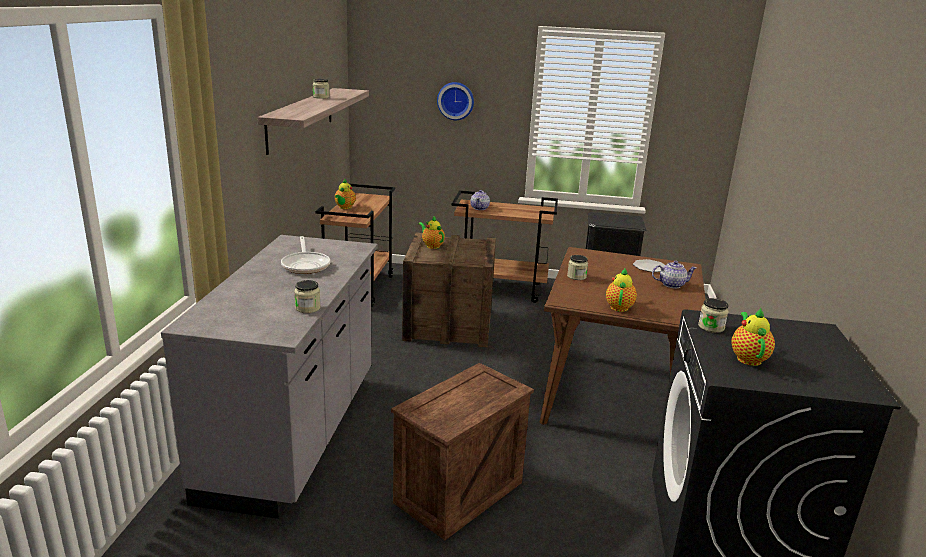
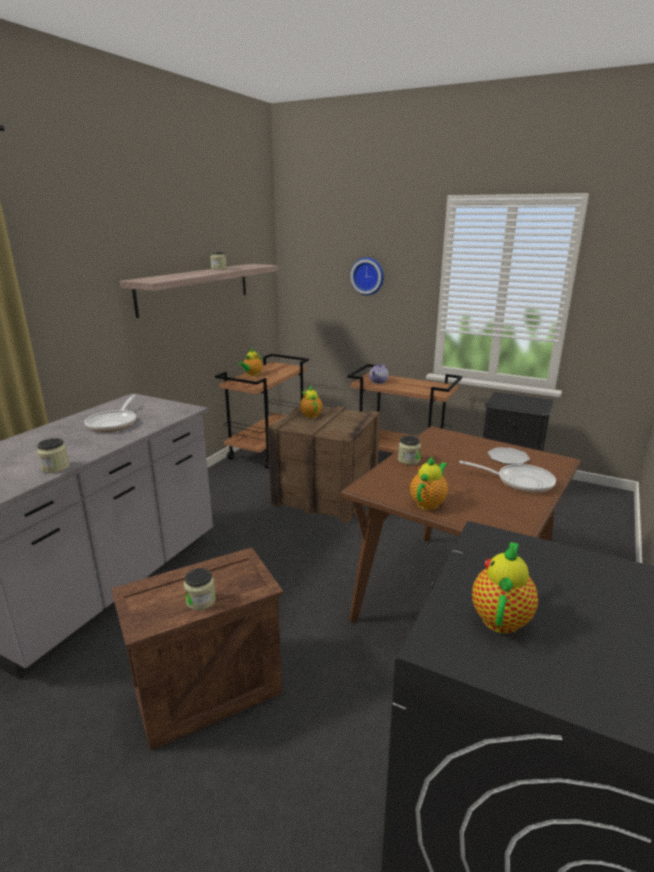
camera: 20 degrees right, 0 degrees up
(671, 284) = (519, 481): teapot -> frying pan
(711, 327) = (484, 554): jar -> jar (201, 601)

